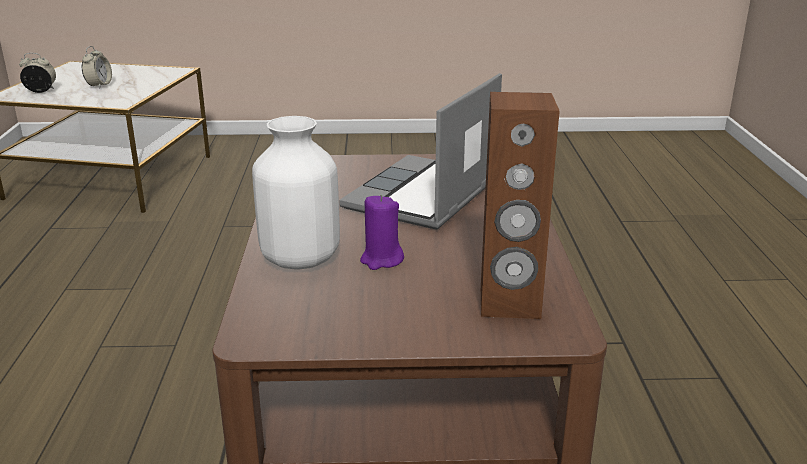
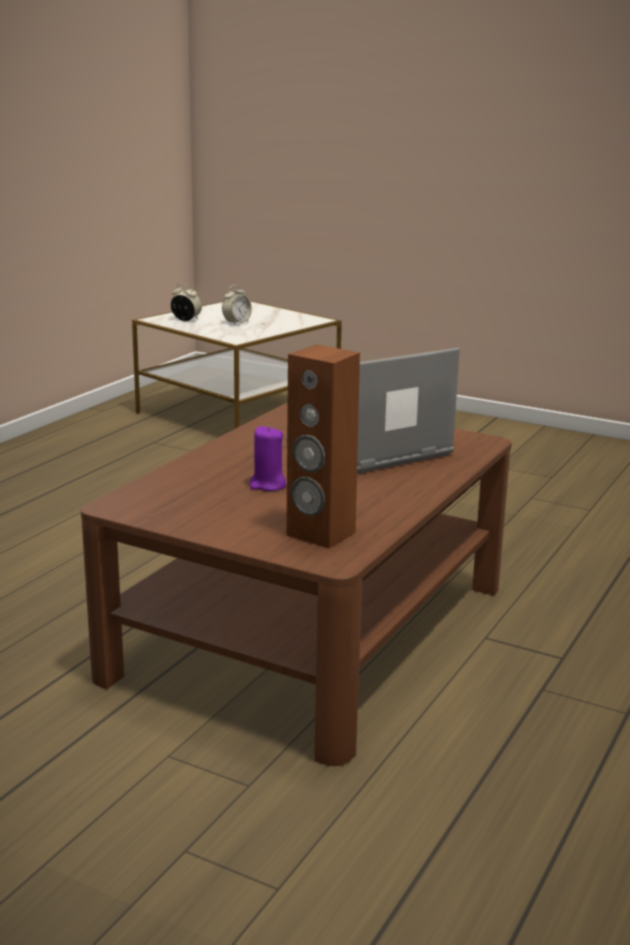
camera: 30 degrees right, 5 degrees down
(301, 259) = (210, 471): white vase -> none

